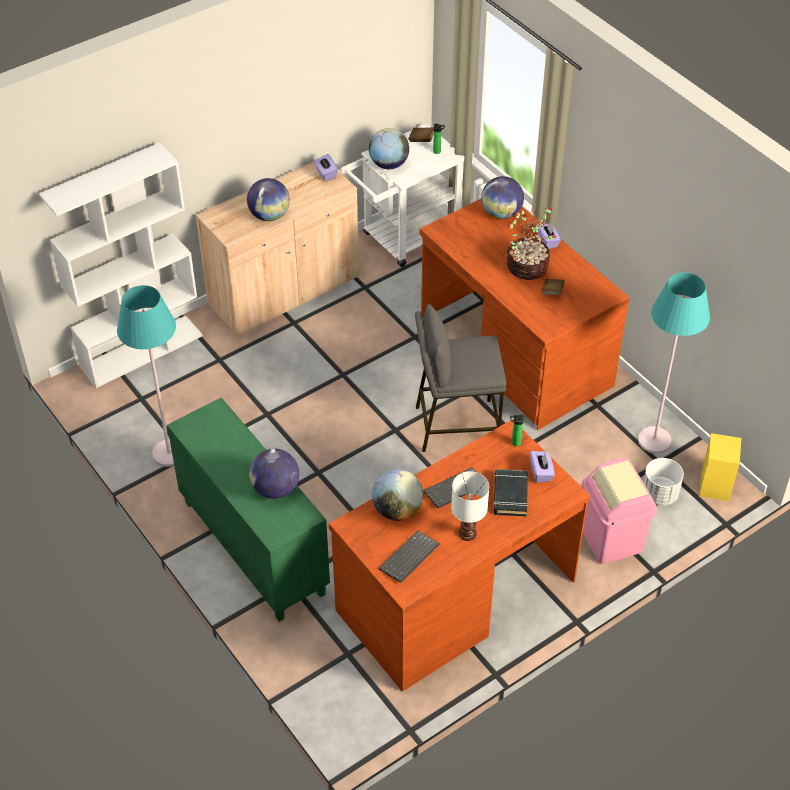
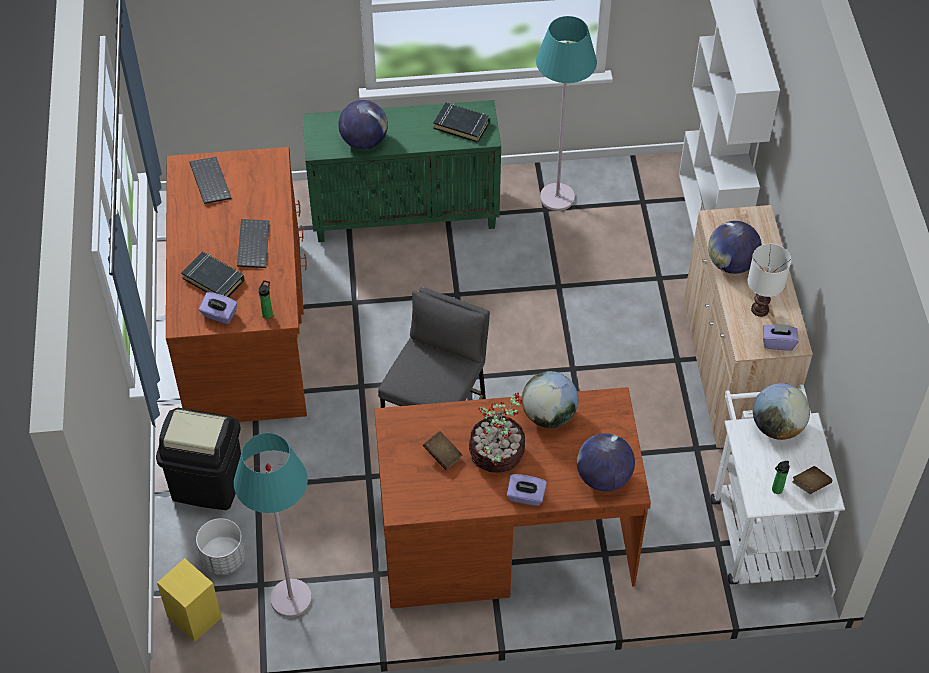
camera: 120 degrees right, 5 degrees up
(212, 432) = (462, 125): none -> black book
(397, 510) = (264, 195): globe -> globe (549, 415)
(467, 534) = (200, 229): white table lamp -> white table lamp (760, 309)
(611, 538) = (207, 484): pink trash can -> black trash can

